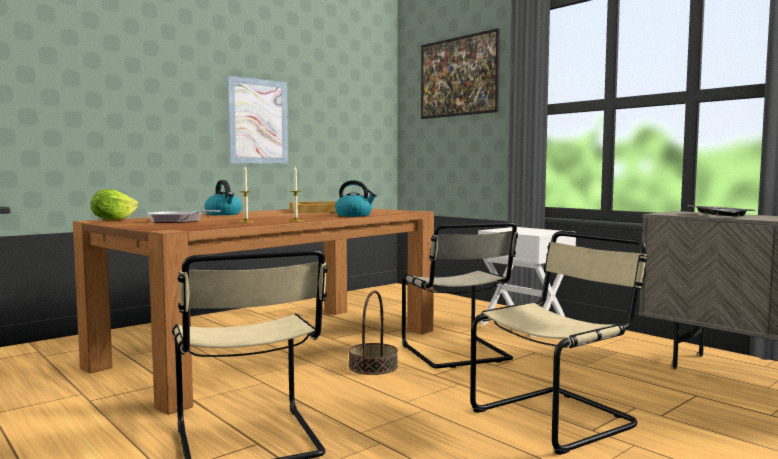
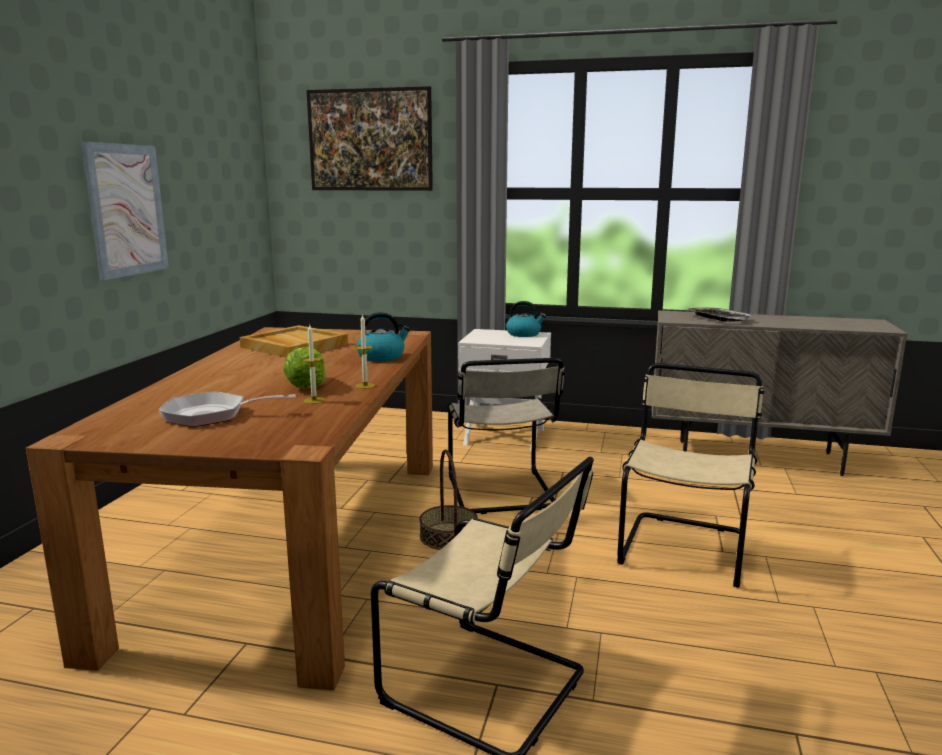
camera: 35 degrees left, 10 degrees up
(113, 219) = (88, 429): lettuce -> lettuce (306, 386)
(224, 214) = (198, 378): kettle -> kettle (524, 334)
(458, 354) = (502, 493): beige chair -> beige chair turned 45 degrees clockwise

